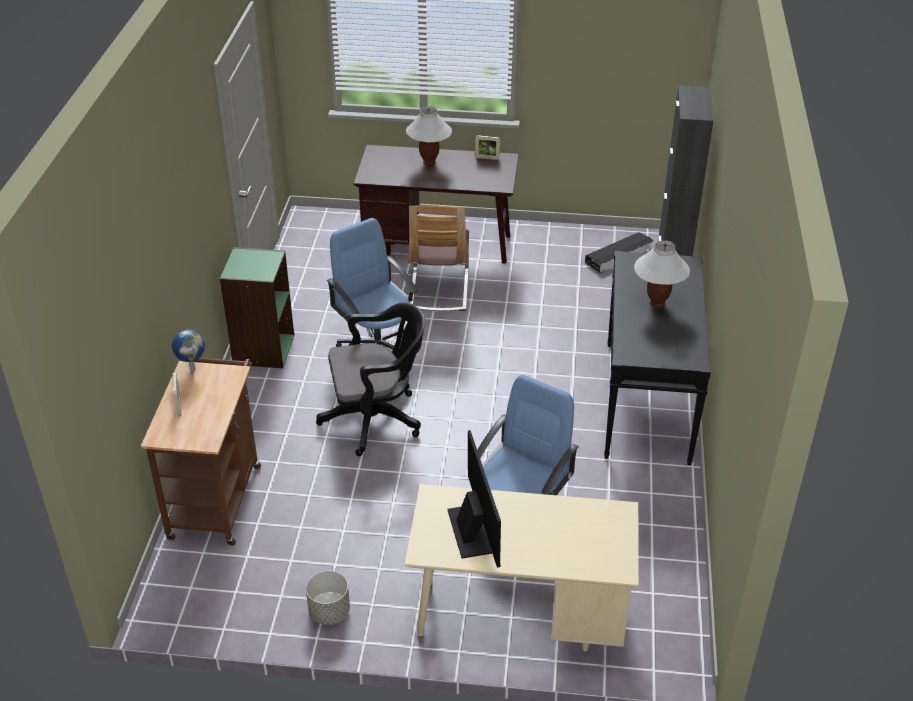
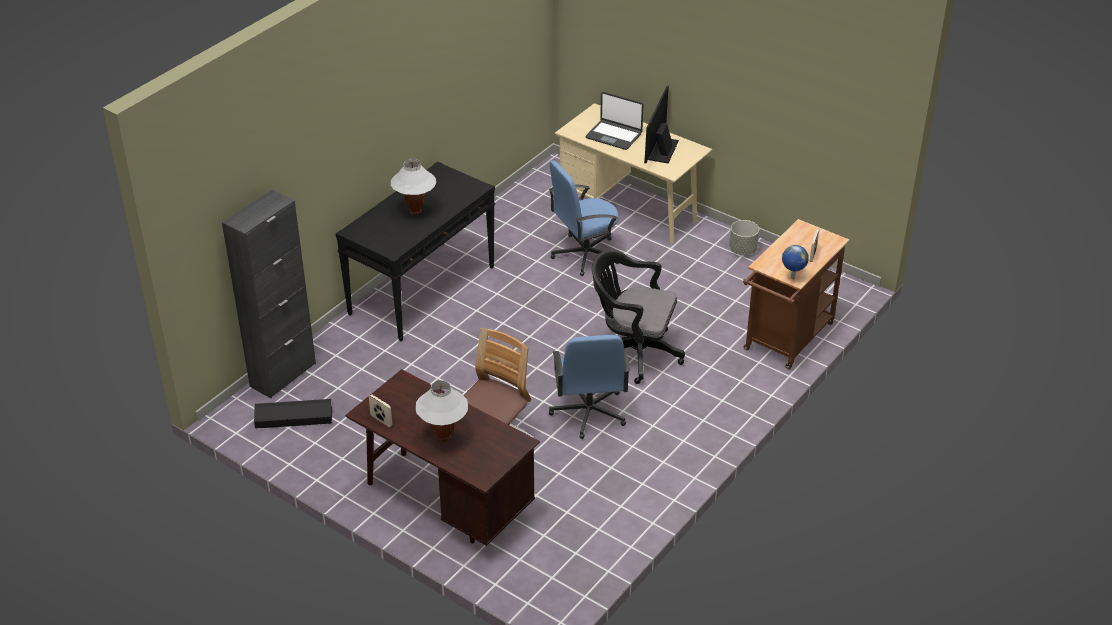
camera: 150 degrees left, 0 degrees up
(263, 349) = (691, 449): green bookcase -> none
(556, 530) = (614, 135): none -> laptop

